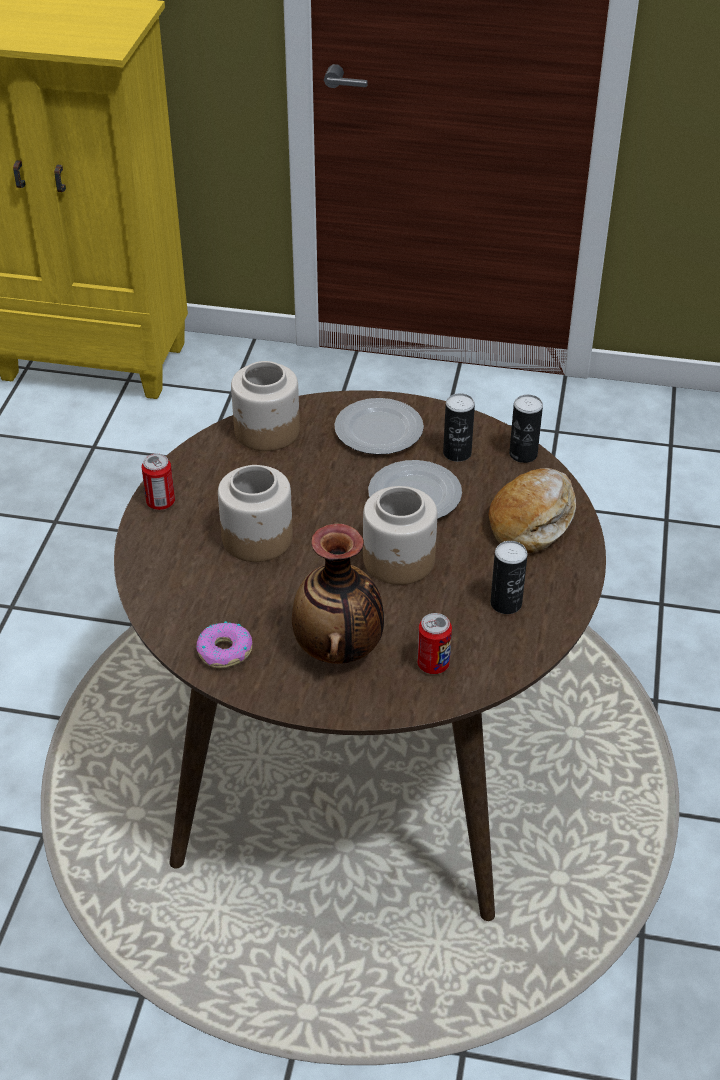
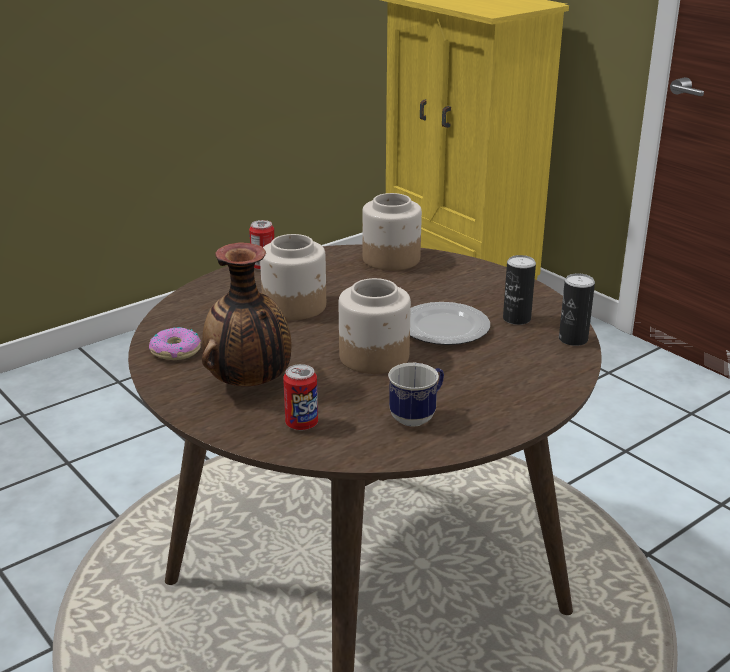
camera: 40 degrees right, 15 degrees down
(379, 430) = (474, 286): plate -> none
(506, 603) = (417, 416): can -> mug
(532, 520) = (520, 378): bread -> none

